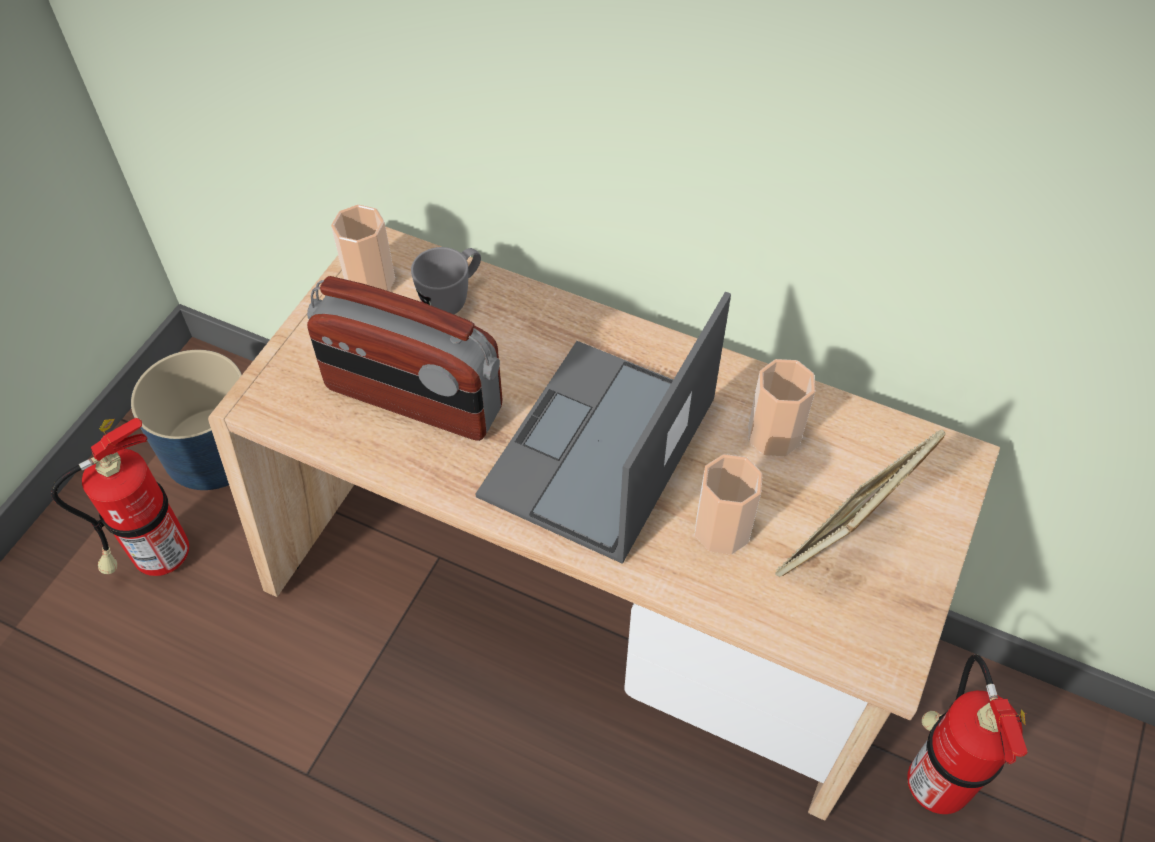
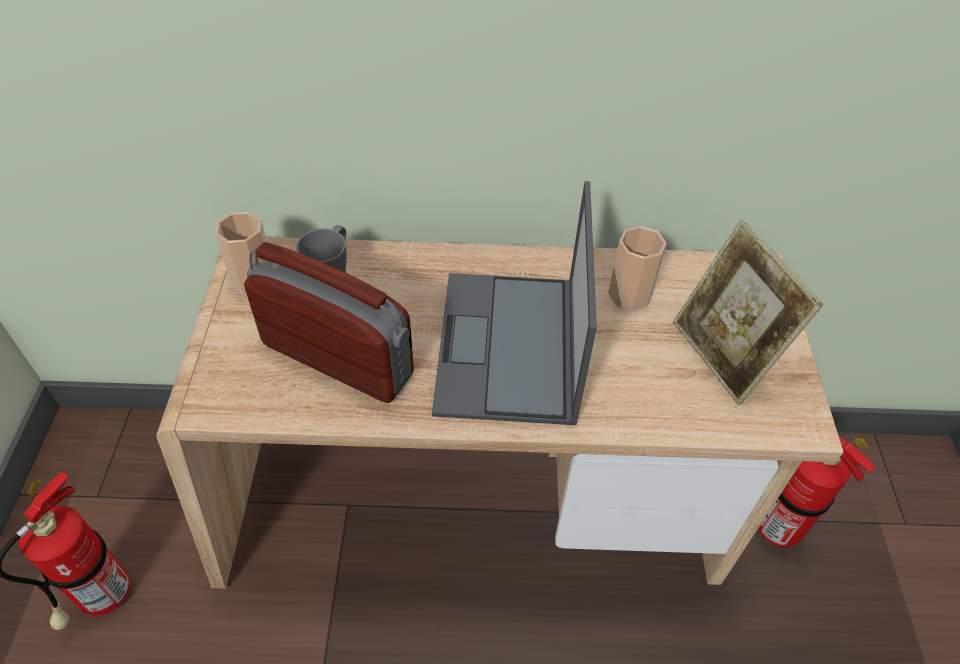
camera: 25 degrees left, 5 degrees down
(213, 447) = (116, 488): blue planter -> none
(413, 399) = (338, 358): radio -> radio turned 150 degrees counterclockwise
(722, 529) = (634, 373): cup -> none
(840, 547) = (722, 356): picture frame -> picture frame turned 45 degrees counterclockwise

